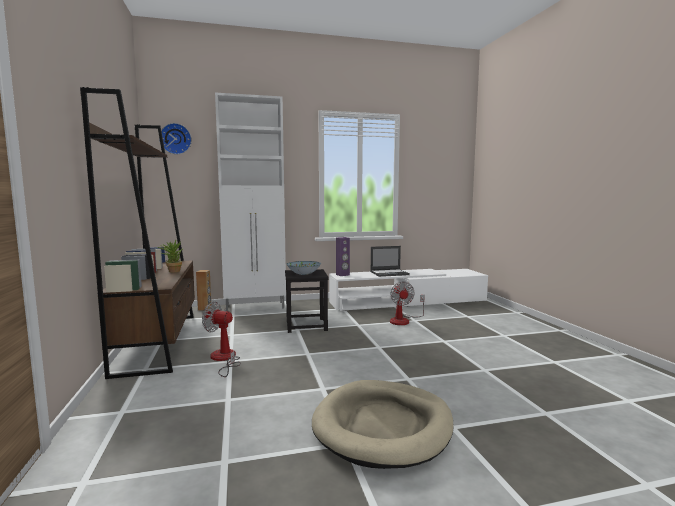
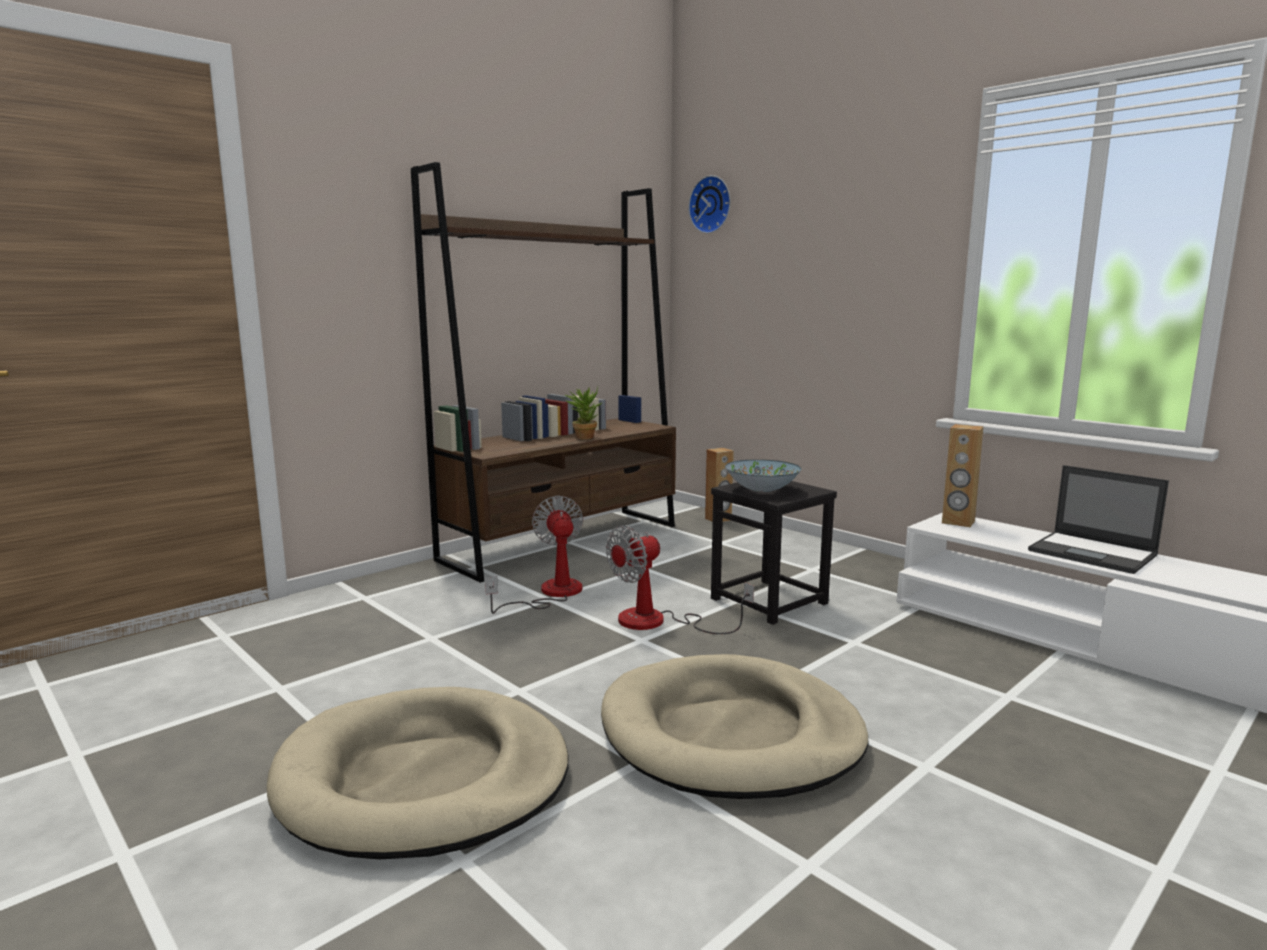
camera: 60 degrees right, 5 degrees up
(256, 307) = (789, 542): white cabinet -> none
(342, 275) = (958, 522): purple speaker -> brown speaker
(402, 359) = (731, 734): none -> beige dog bed
(403, 320) = (980, 683): fan -> fan (658, 622)

